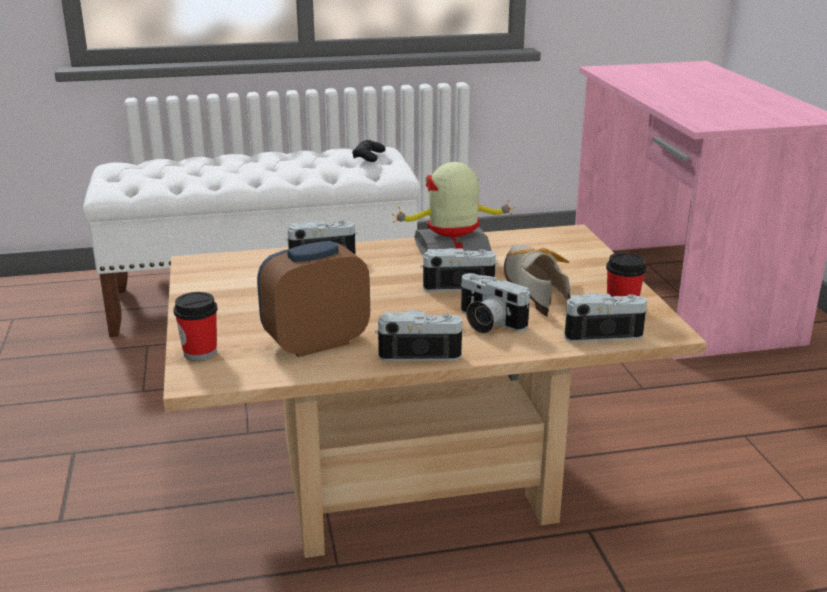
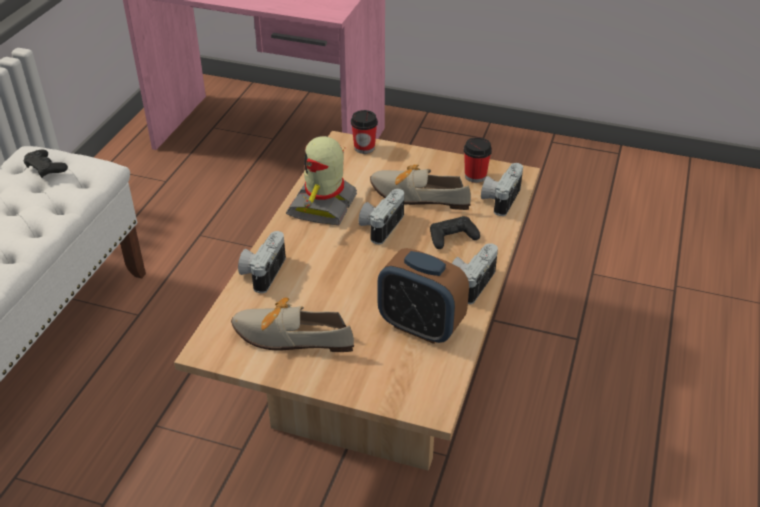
camera: 60 degrees left, 15 degrees up
(200, 353) = (391, 393): cup -> cup (364, 148)
(242, 287) = (287, 336): none -> shoe
(316, 343) = (420, 326): alarm clock -> alarm clock turned 60 degrees counterclockwise
(487, 323) = (452, 237): camera -> black game controller

